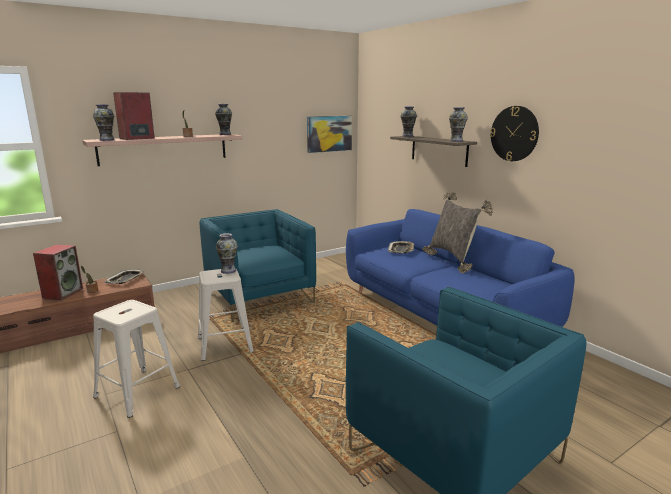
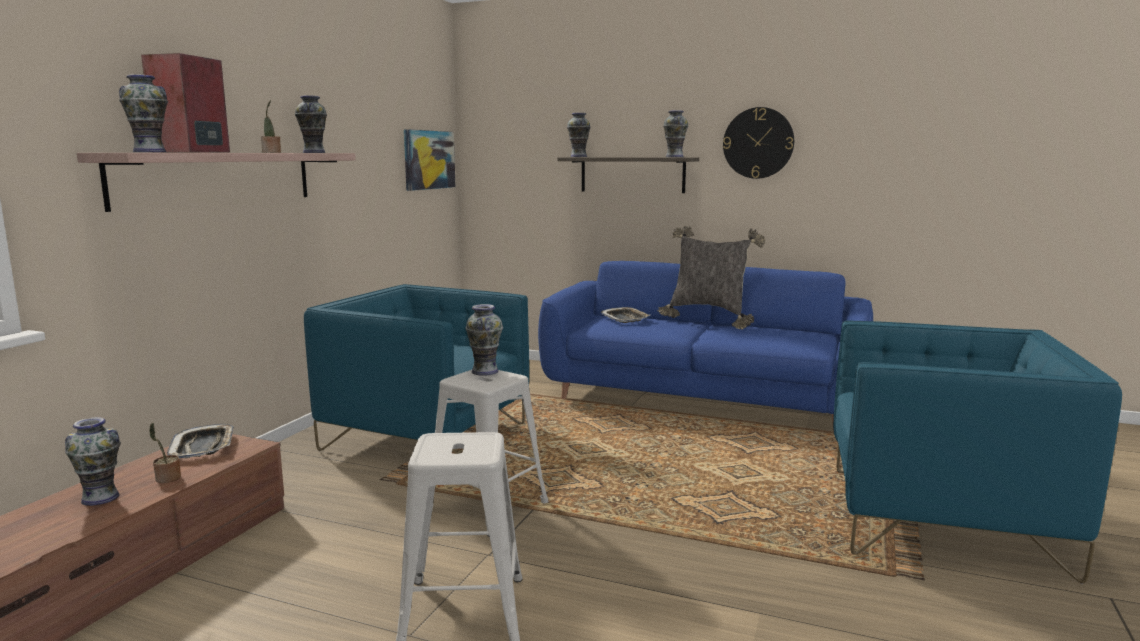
camera: 35 degrees left, 5 degrees down
(63, 293) = (100, 498): speaker -> vase

